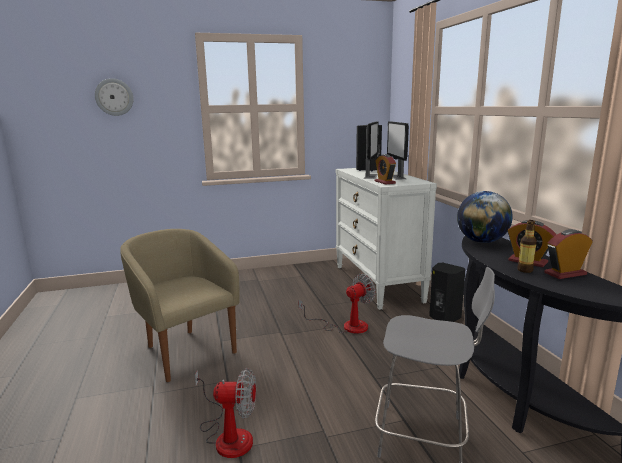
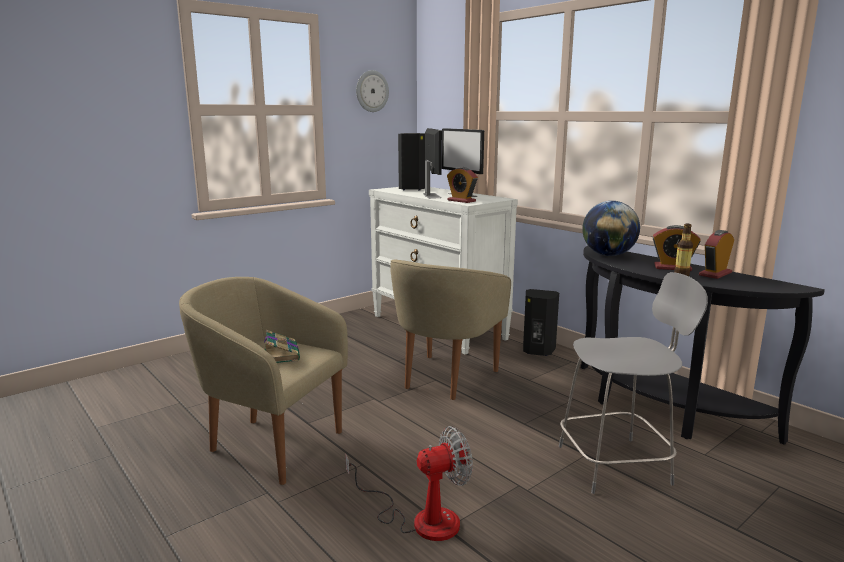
camera: 25 degrees left, 0 degrees up
(114, 97) = (55, 88): wall clock -> wall clock (371, 91)
(189, 288) = (281, 354): none -> book
(346, 326) = (445, 378): fan -> beige armchair

